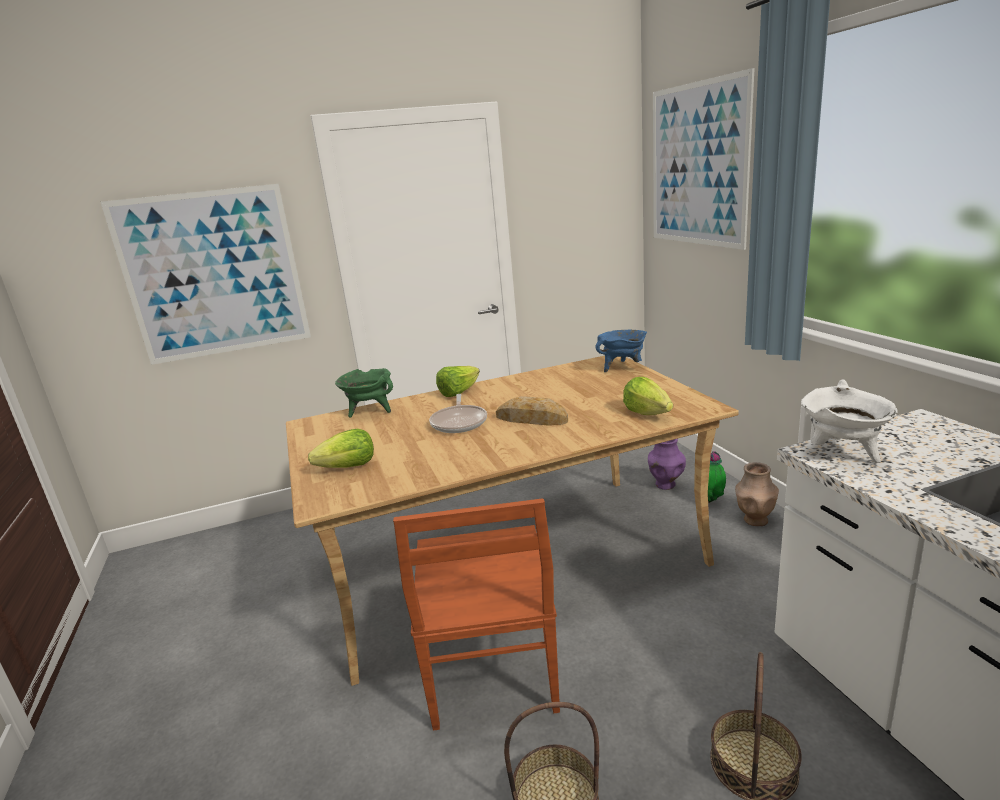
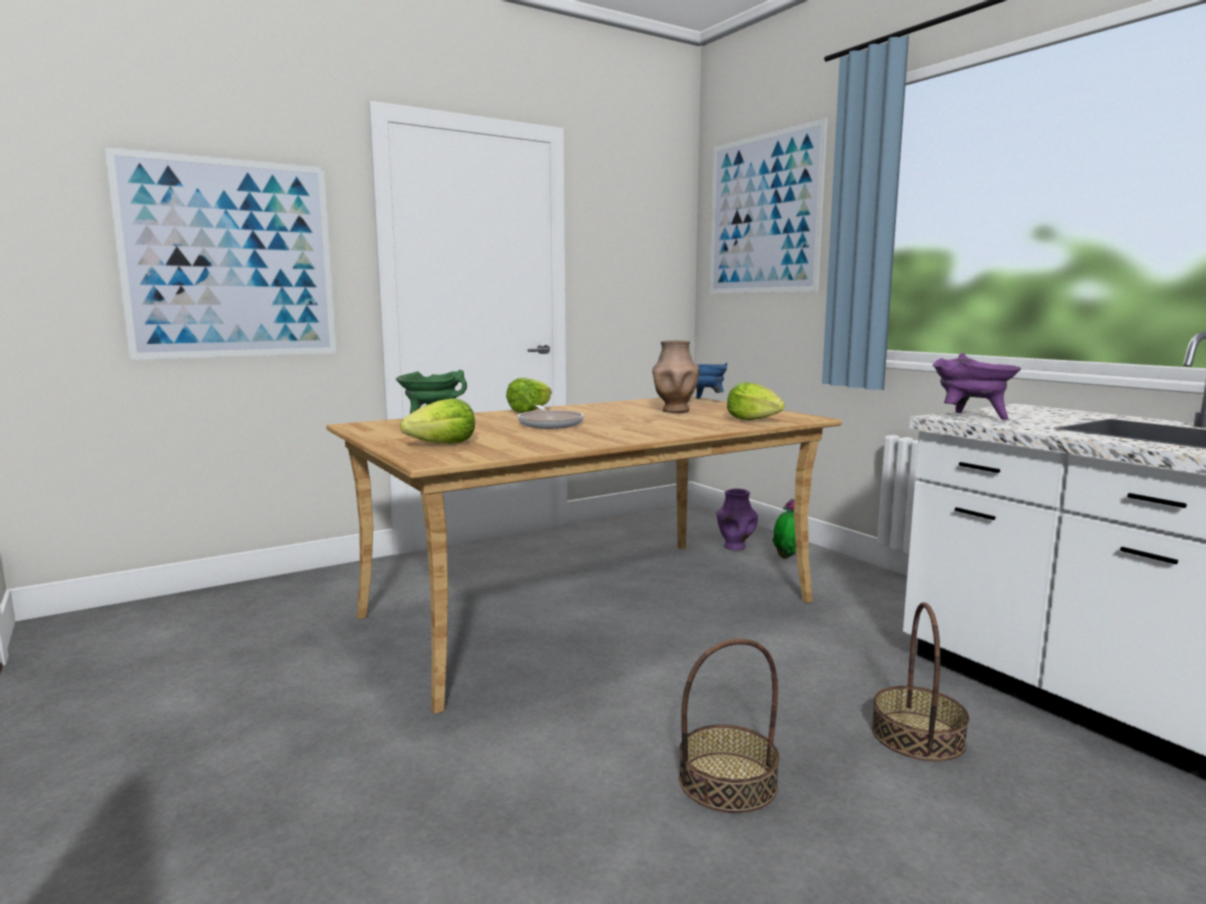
camera: 15 degrees left, 10 degrees down
(491, 670) = (604, 690): brown chair -> none
(531, 419) = (631, 422): bread -> none
(754, 520) = (838, 569): brown vase -> brown vase (674, 411)
(843, 453) = (971, 417): white cooking pot -> purple cooking pot

